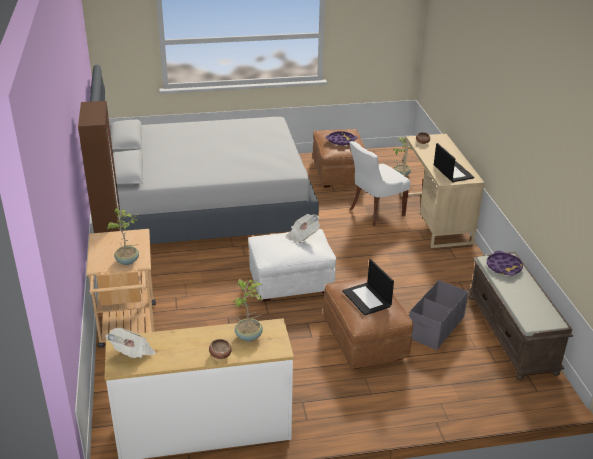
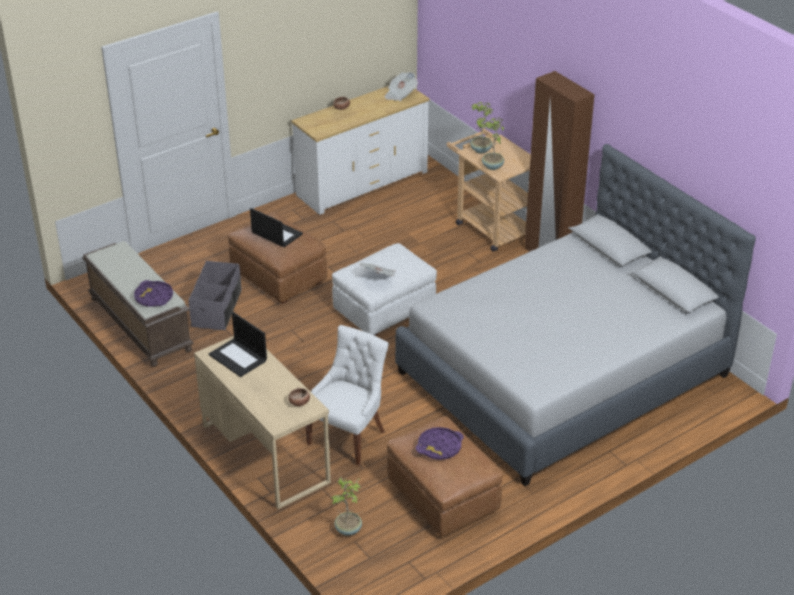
camera: 155 degrees right, 5 degrees up
(249, 336) = (331, 122): potted plant -> potted plant (492, 166)

